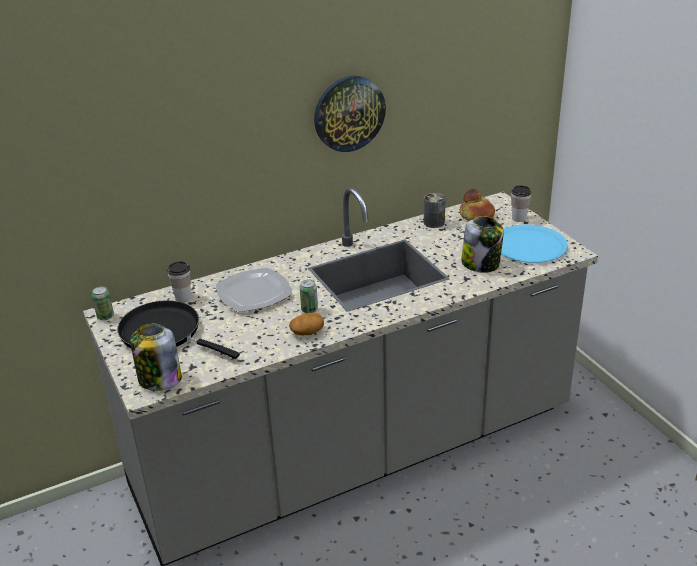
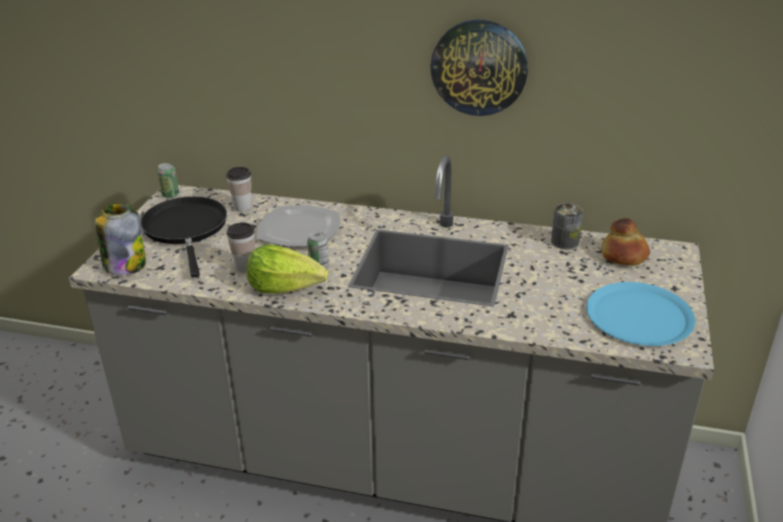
camera: 40 degrees right, 0 degrees up
(307, 332) = (286, 287): potato -> lettuce
(481, 264) = (551, 308): jar -> none
(519, 218) = (672, 280): cup -> cup (245, 266)

